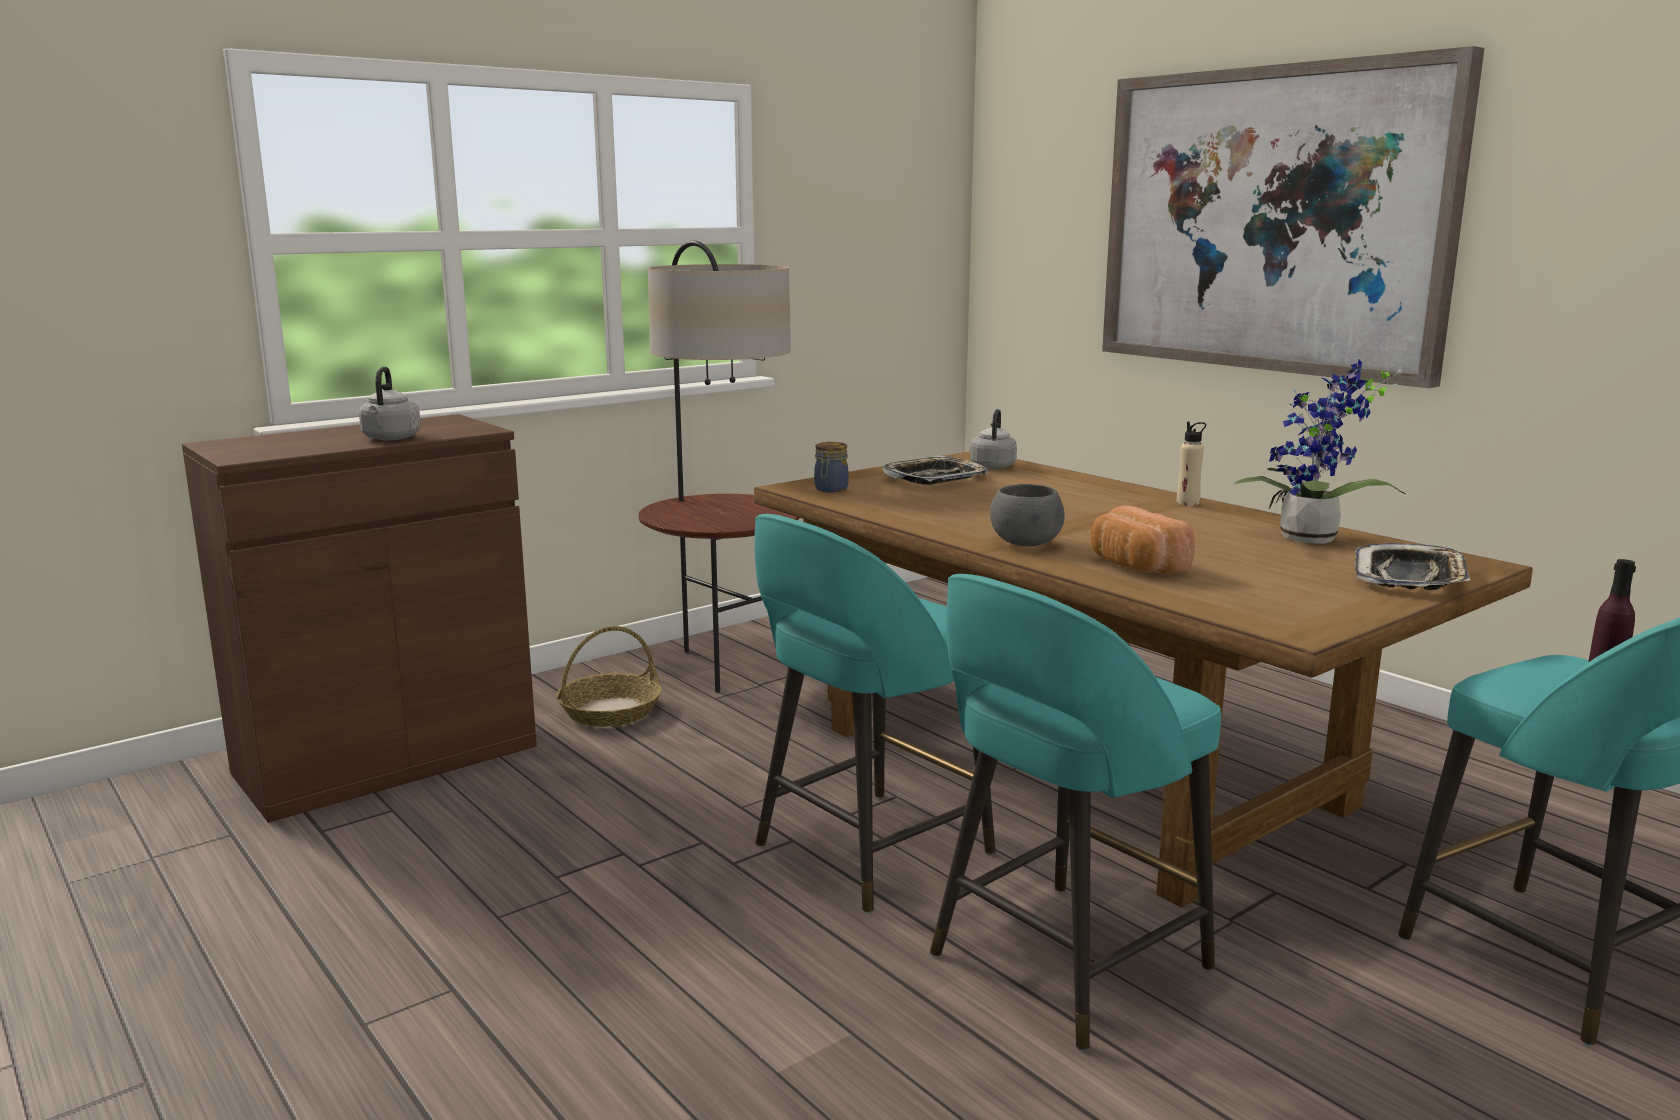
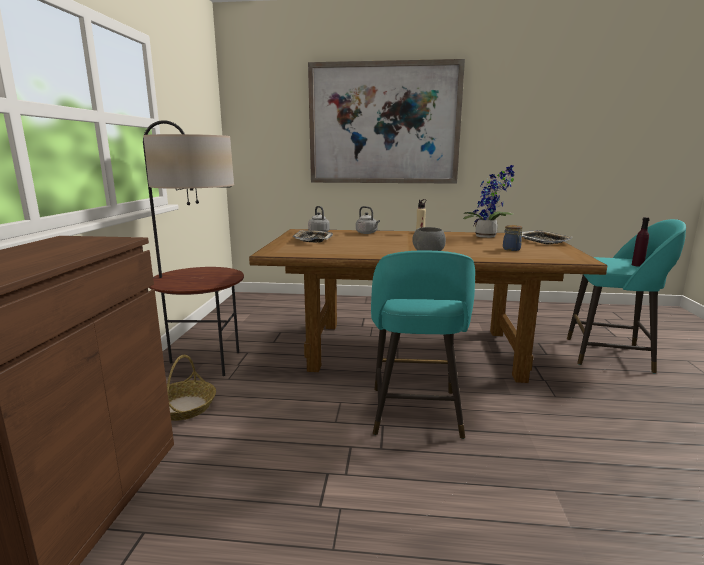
camera: 45 degrees left, 0 degrees up
(390, 439) = (72, 253): grey kettle -> grey kettle (367, 233)
(830, 489) = (288, 251): jar -> jar (512, 249)
(1063, 963) = (544, 420): turquoise stool -> none
(1134, 566) = (481, 253): bread -> none

